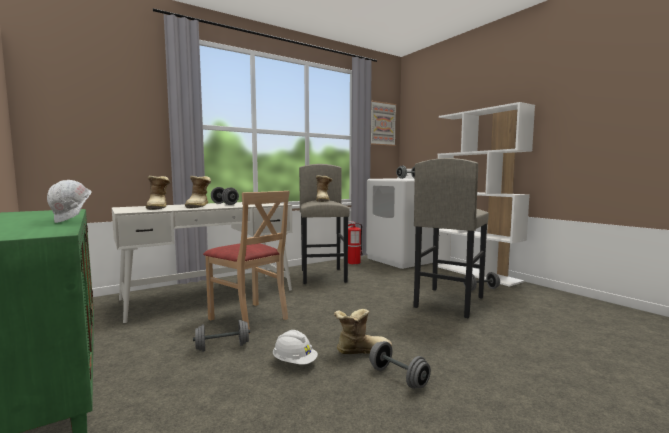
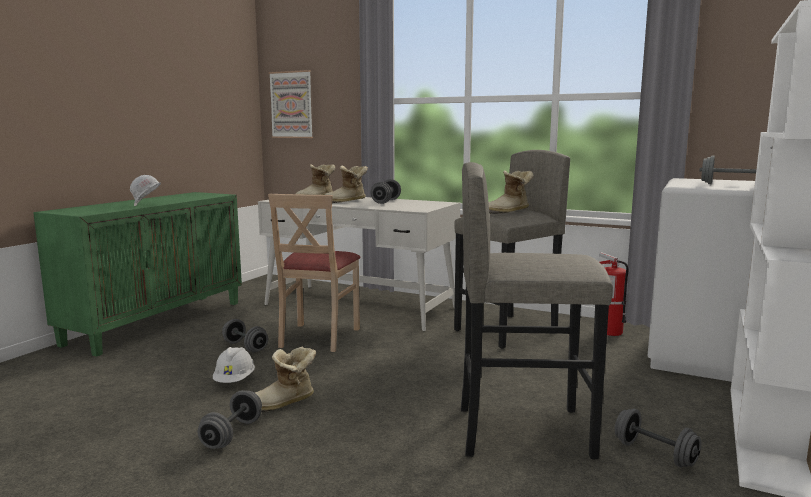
camera: 60 degrees right, 5 degrees up
(361, 350) = (283, 403): boot -> boot turned 105 degrees clockwise
(382, 124) = (751, 57): picture -> picture (291, 105)

